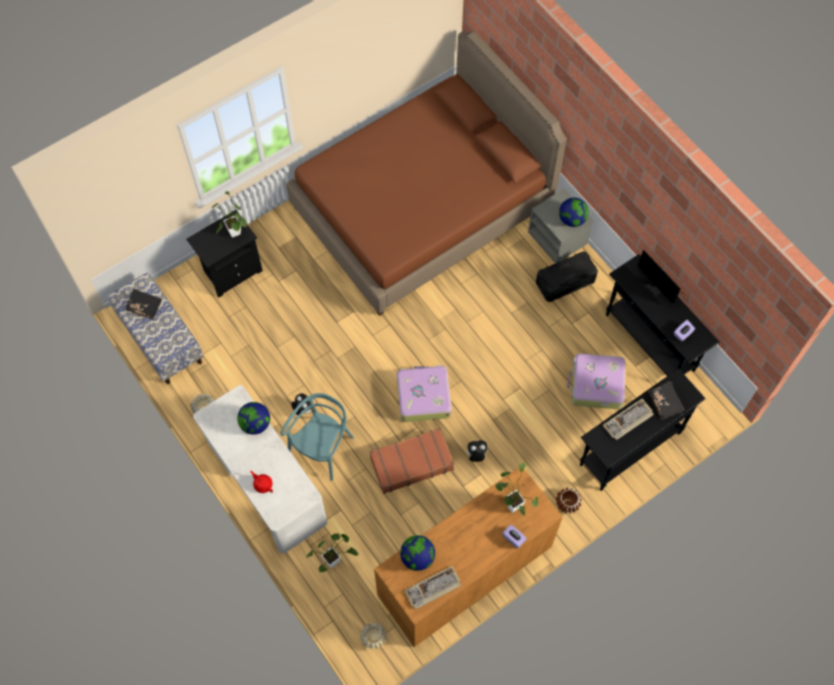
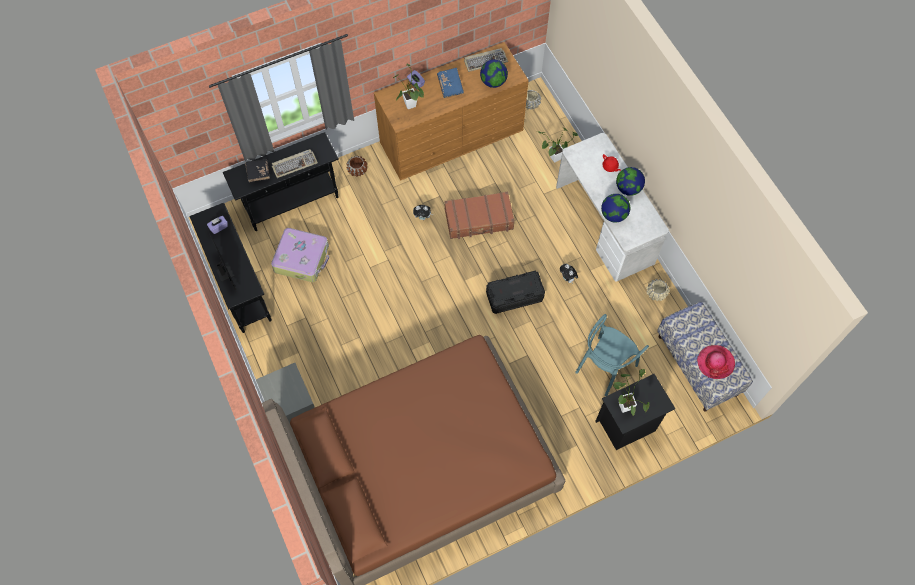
camera: 170 degrees left, 0 degrees up
(144, 306) = (715, 362): black book -> hat
(322, 448) = (553, 243): turquoise chair -> turquoise chair (605, 366)
(423, 397) = (458, 273): suitcase -> none
(470, 542) = (450, 86): none -> blue book
(565, 282) = (298, 359): black storage box -> black storage box (514, 296)
(572, 219) = (276, 384): globe -> globe (628, 188)

